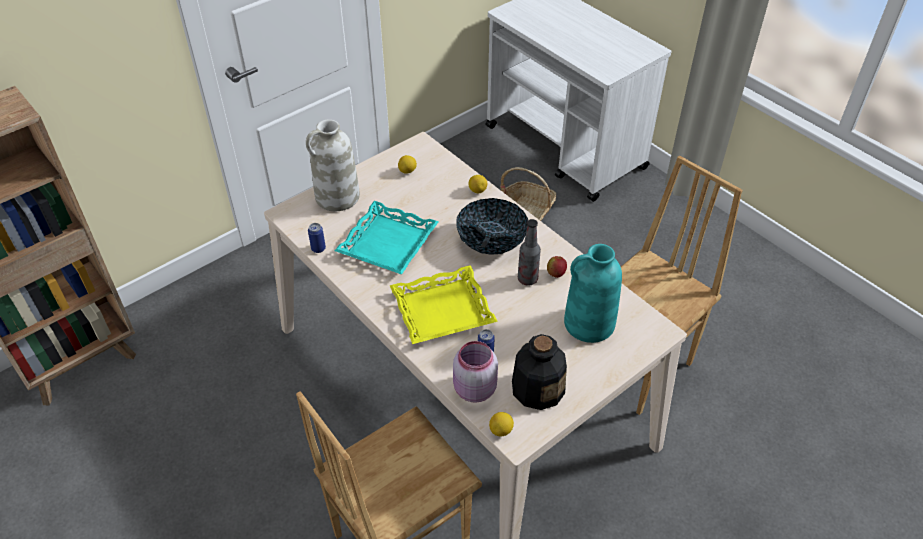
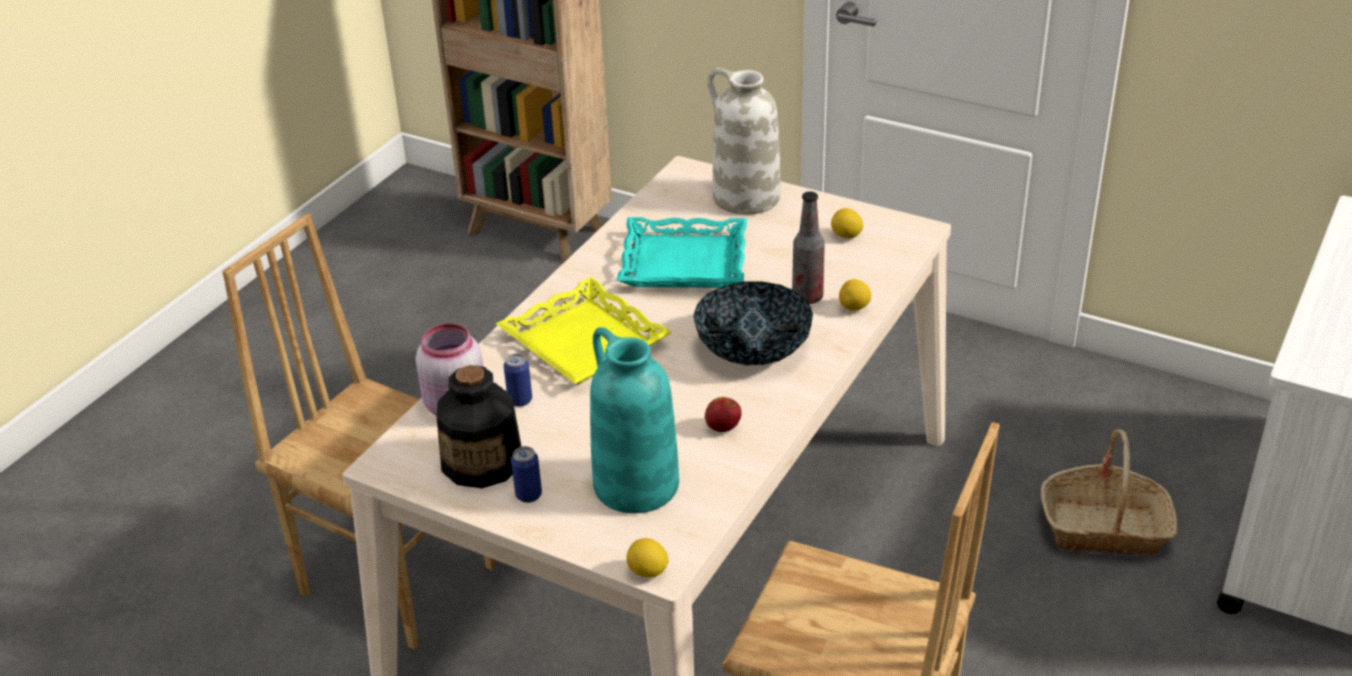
camera: 70 degrees right, 10 degrees down
(318, 248) = (637, 213): can -> can (528, 495)
(501, 430) = (394, 446): lemon -> lemon (647, 572)
(527, 279) = (693, 402): bottle -> bottle (807, 297)

